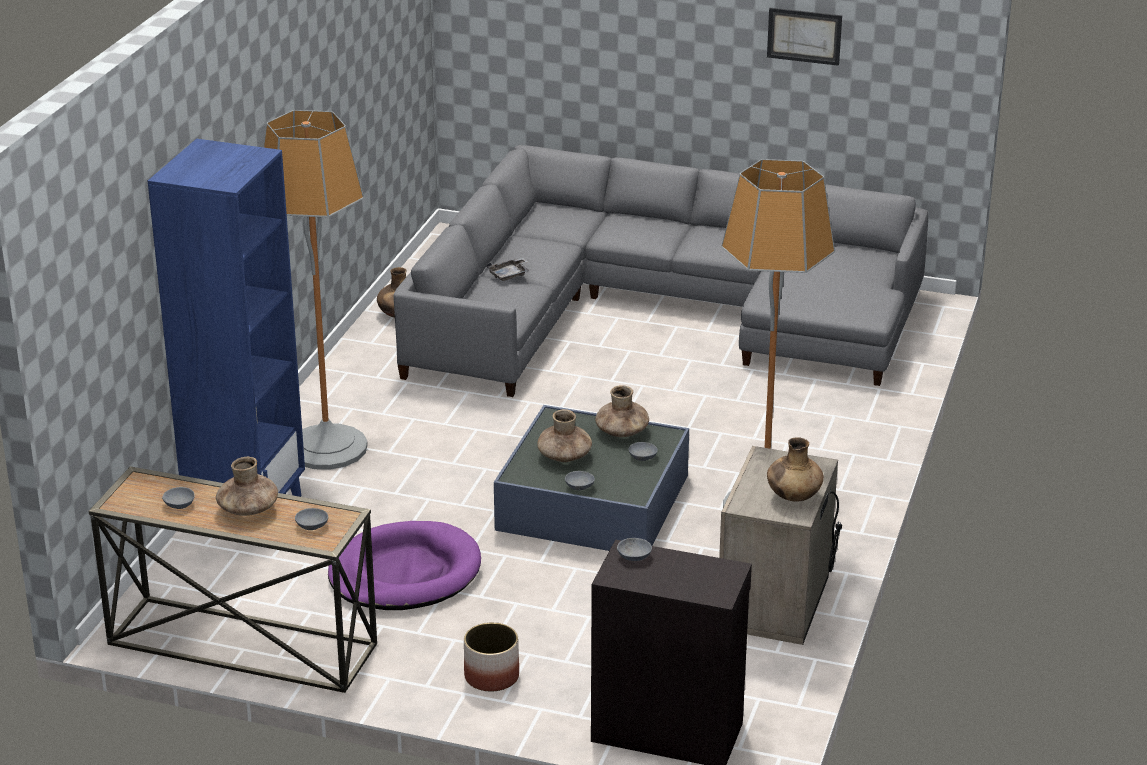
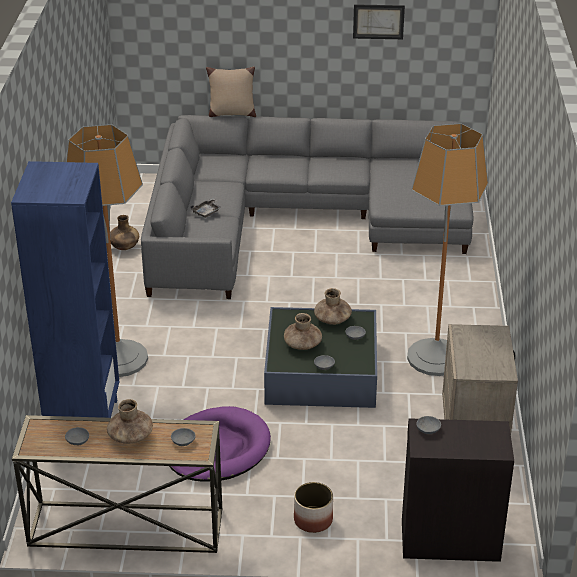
camera: 15 degrees left, 5 degrees up
(590, 150) = (231, 113): none -> beige pillow
(793, 496) = (495, 359): brown vase -> none

